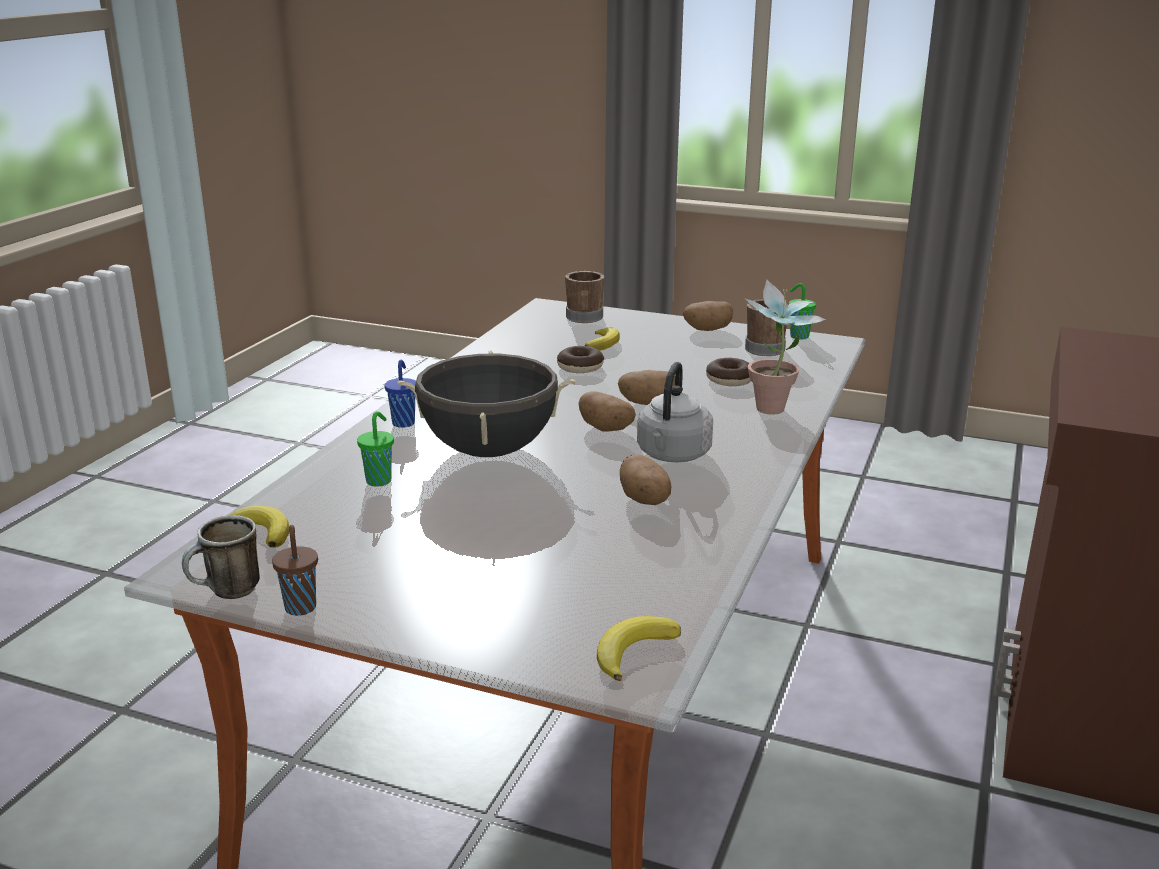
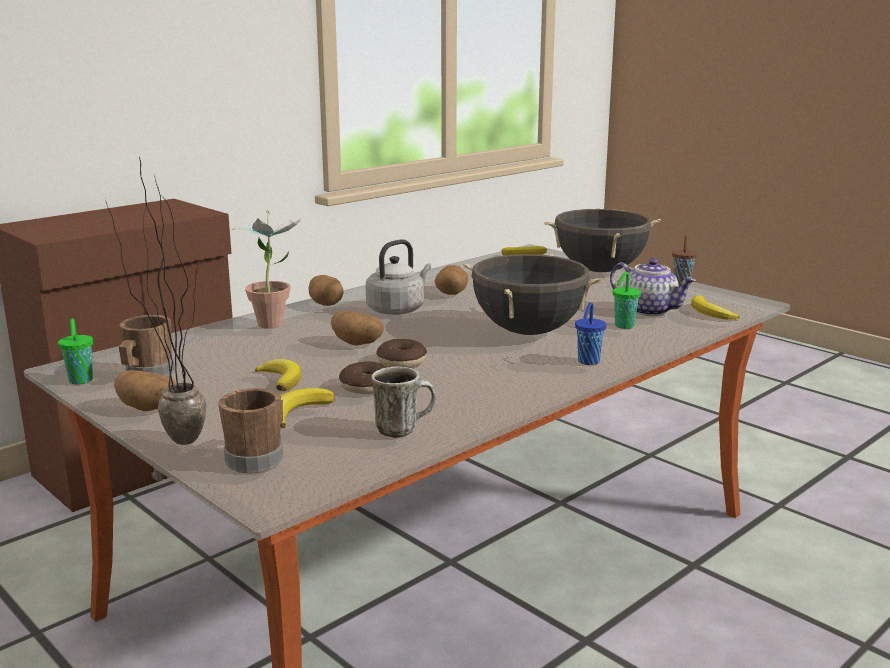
camera: 155 degrees left, 5 degrees down
(227, 593) = (725, 292): mug -> mug (403, 429)
(349, 519) = (650, 310): none -> teapot
(459, 621) = (600, 270): none -> black cooking pot
(607, 429) = (419, 331): potato -> potato (326, 304)
(654, 319) = (174, 438): none -> potted plant
(656, 361) = (281, 379): none -> banana
(729, 380) = (251, 350): donut -> donut (401, 362)

